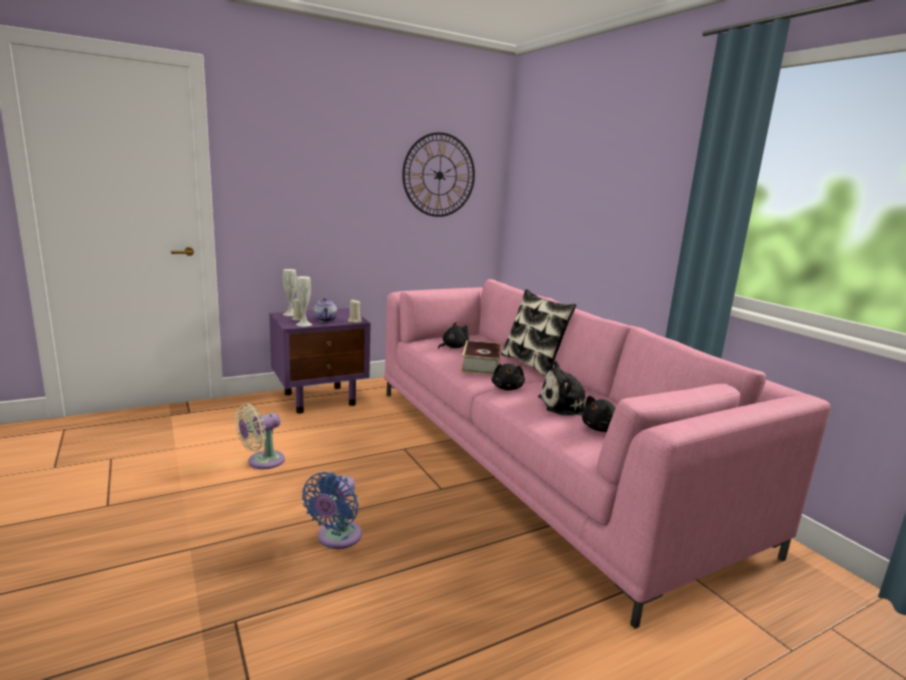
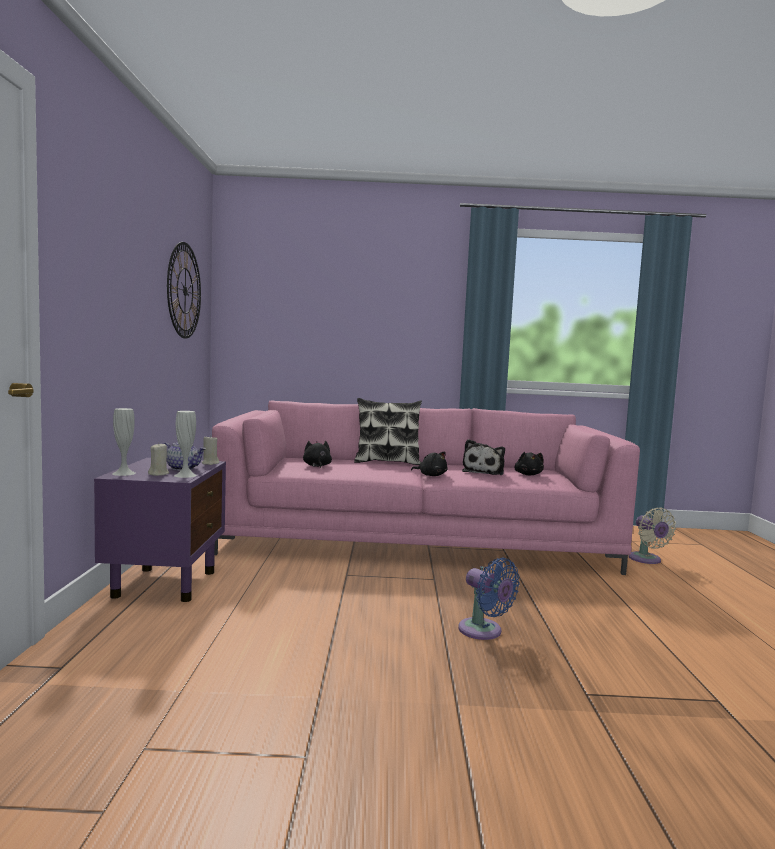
camera: 60 degrees left, 10 degrees down
(262, 461) = (296, 640): beige fan -> beige fan (647, 560)
(480, 364) = (375, 469): book -> none

